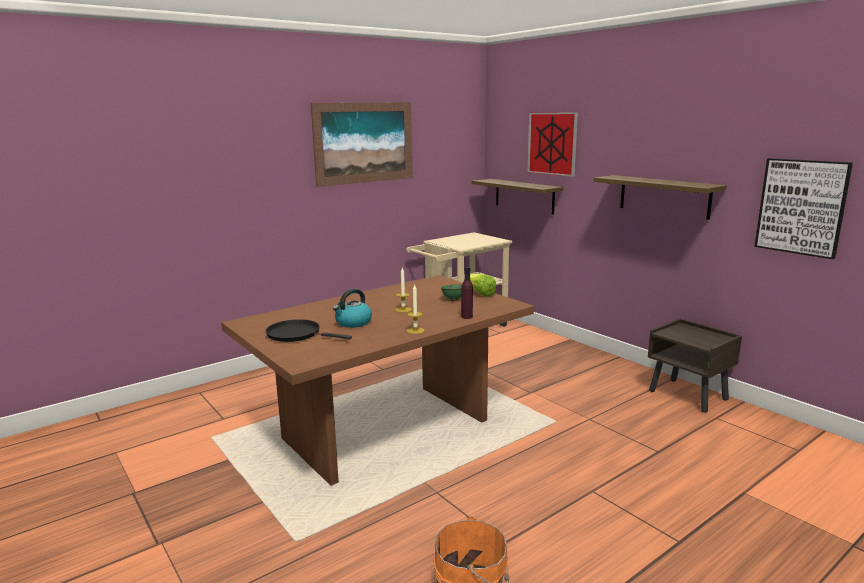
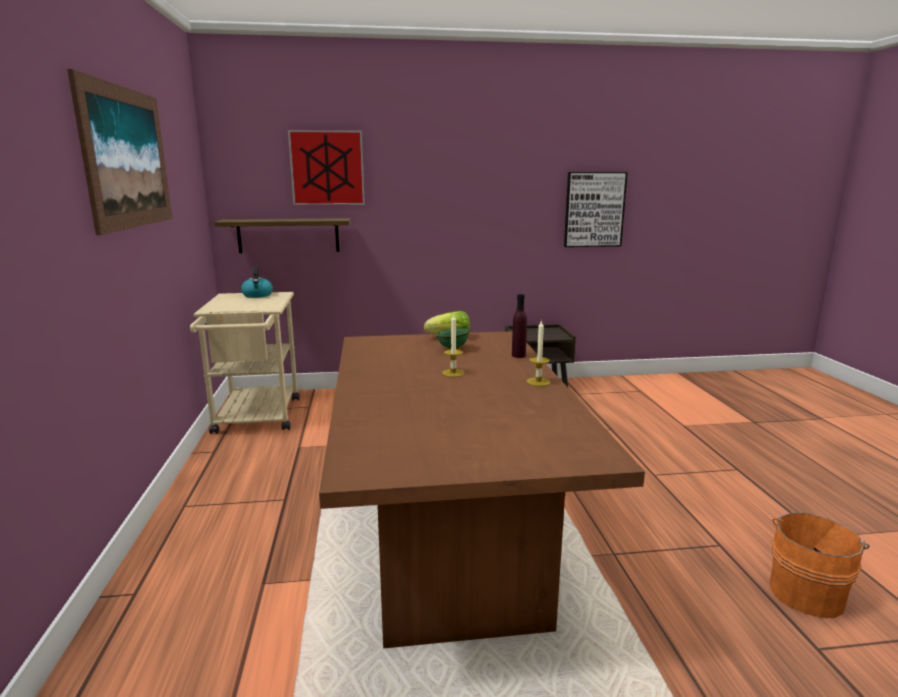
camera: 60 degrees left, 0 degrees up
(297, 334) = (475, 442): black frying pan -> none
(353, 323) = (469, 403): kettle -> kettle (257, 295)
(664, 196) = (476, 215): shelf -> none

